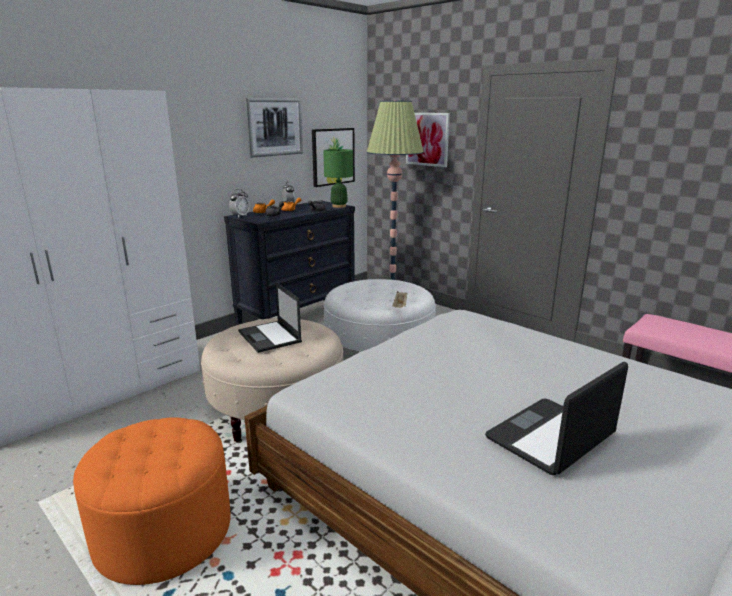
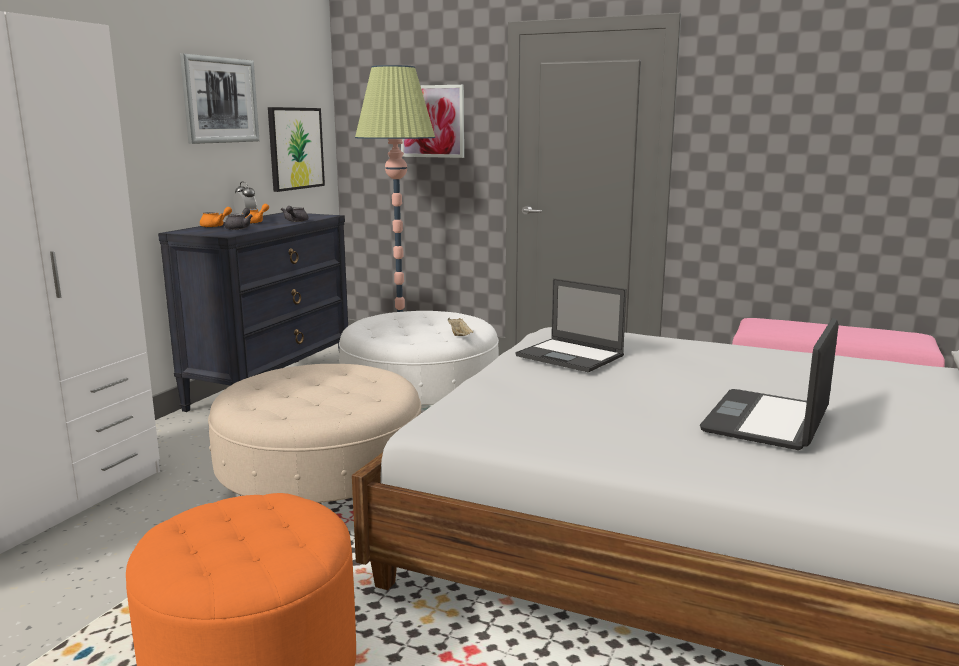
camera: 20 degrees left, 5 degrees down
(240, 216) = (185, 231): alarm clock -> none
(270, 337) = (308, 386): laptop -> laptop (571, 356)
(339, 206) = (322, 216): green table lamp -> none

